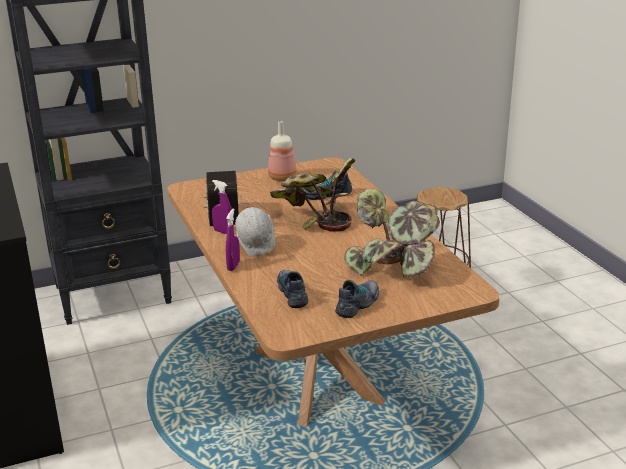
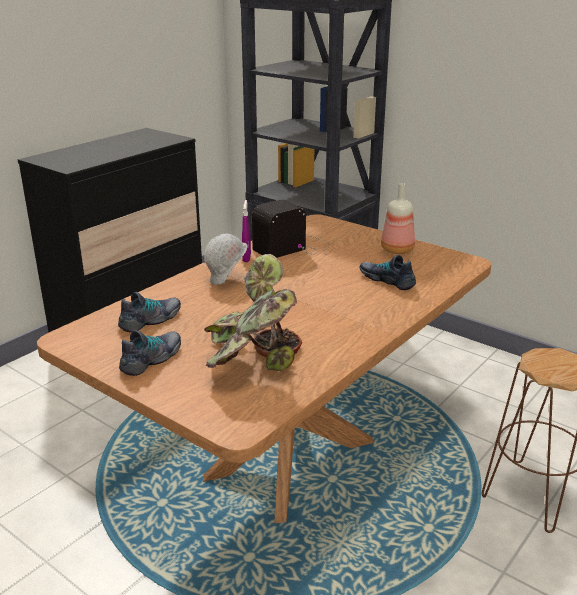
camera: 60 degrees right, 0 degrees up
(233, 266) = (183, 280): purple spray bottle -> none
(315, 218) = (323, 288): potted plant -> none
(358, 304) = (152, 359): shoe -> shoe turned 60 degrees counterclockwise

